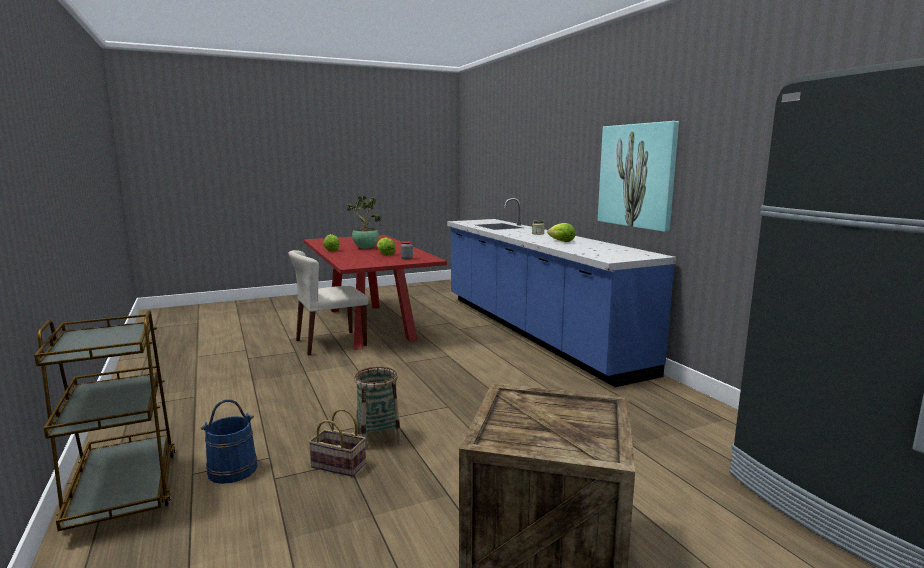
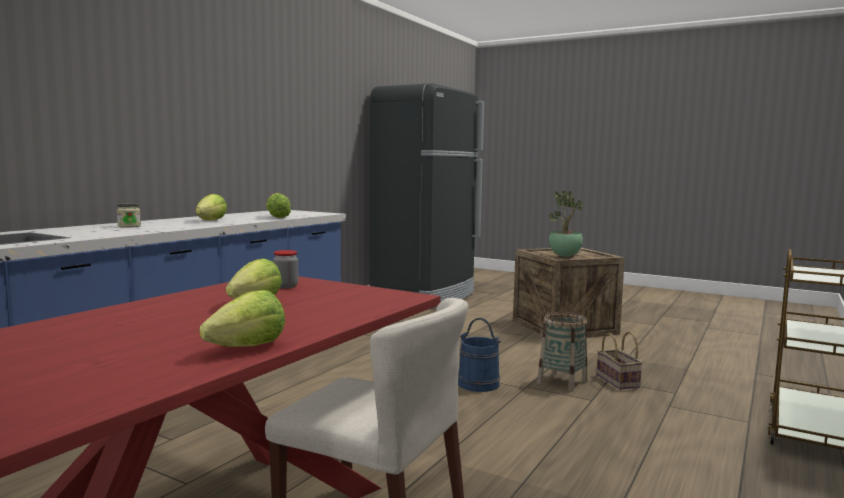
camera: 125 degrees left, 5 degrees down
(232, 470) = (708, 410): blue bucket -> blue bucket (478, 384)
(365, 248) = (176, 330): potted plant -> potted plant (565, 256)
(576, 249) = (277, 217): none -> lettuce
(637, 175) = (229, 131): picture -> none

